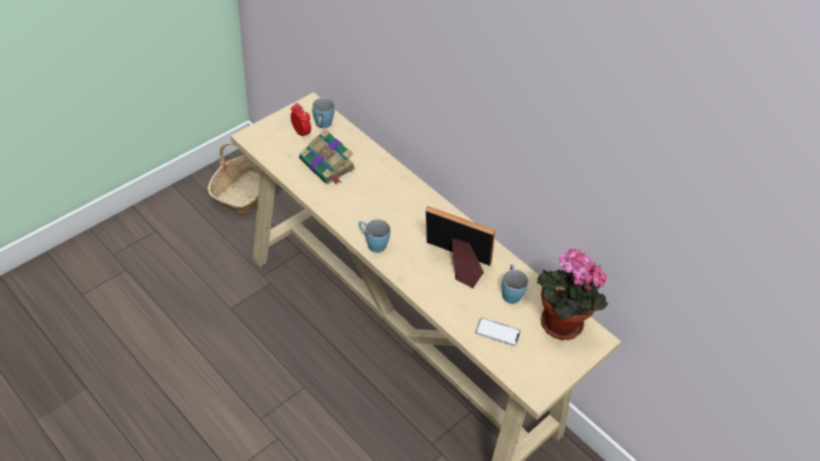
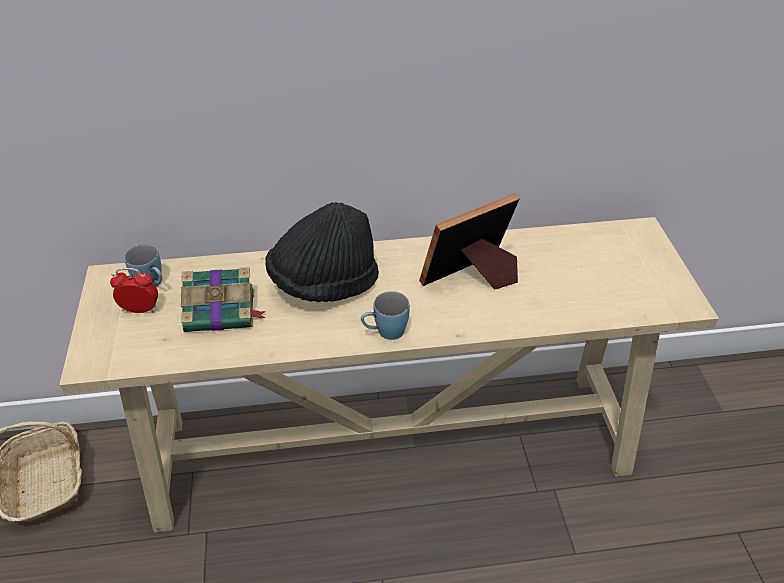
camera: 50 degrees left, 5 degrees down
(388, 195) = (324, 282): none -> black hat
(497, 332) = (591, 294): phone -> none
(510, 292) = (542, 257): blue mug -> none
(557, 325) = (609, 246): potted plant -> none

